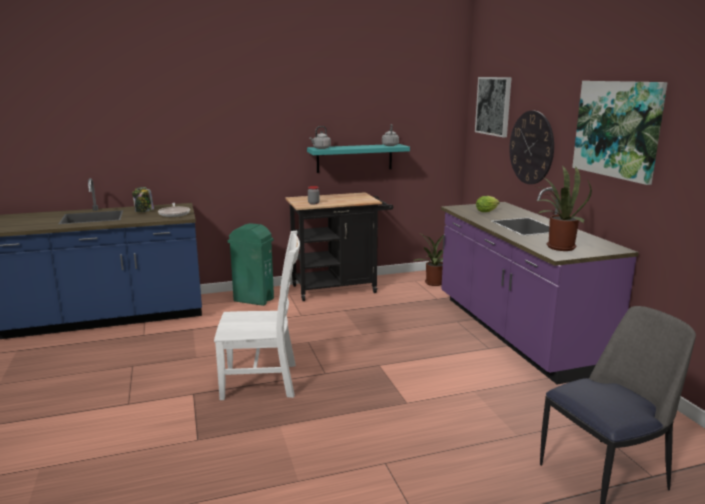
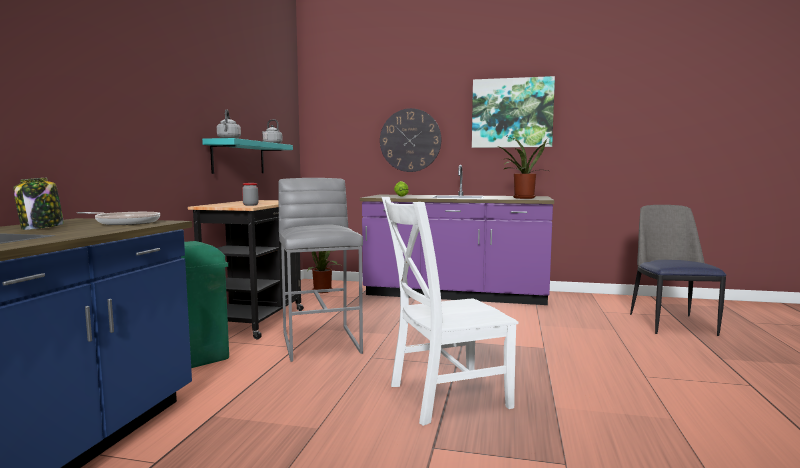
camera: 60 degrees left, 10 degrees down
(263, 381) = (444, 396): white chair -> white chair turned 135 degrees counterclockwise
(319, 319) = (321, 342): none -> grey stool
(493, 106) = (346, 110): picture -> none

